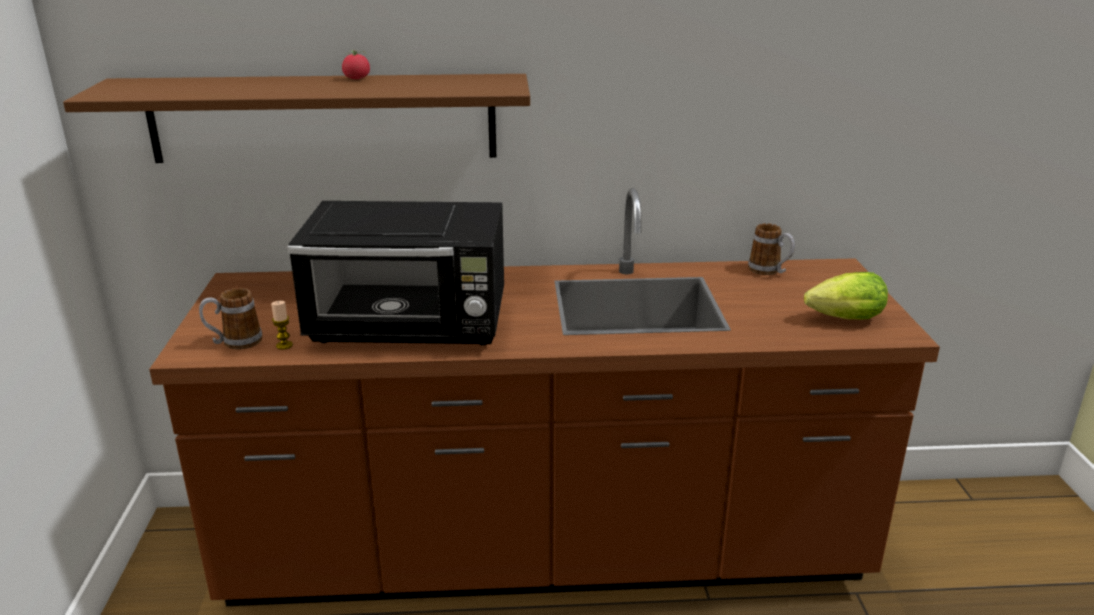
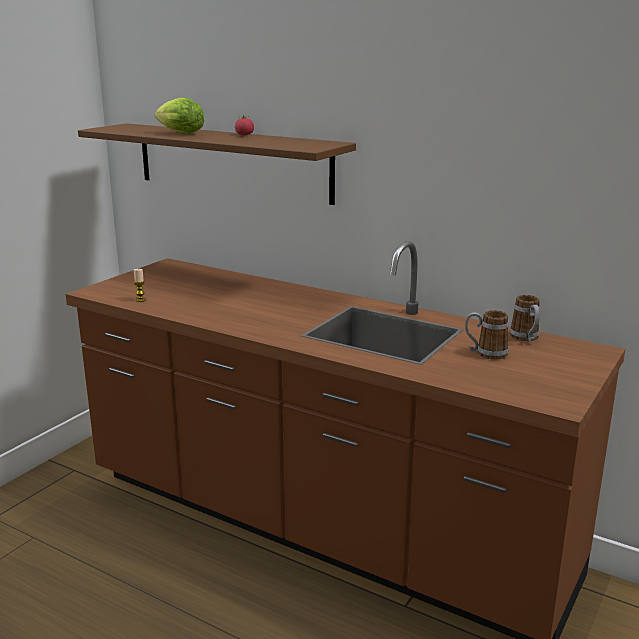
camera: 35 degrees right, 5 degrees down
(234, 343) = (120, 292): mug -> mug (485, 353)
(411, 327) = (220, 308): black microwave -> none
(841, 319) = (525, 382): lettuce -> lettuce (178, 133)

